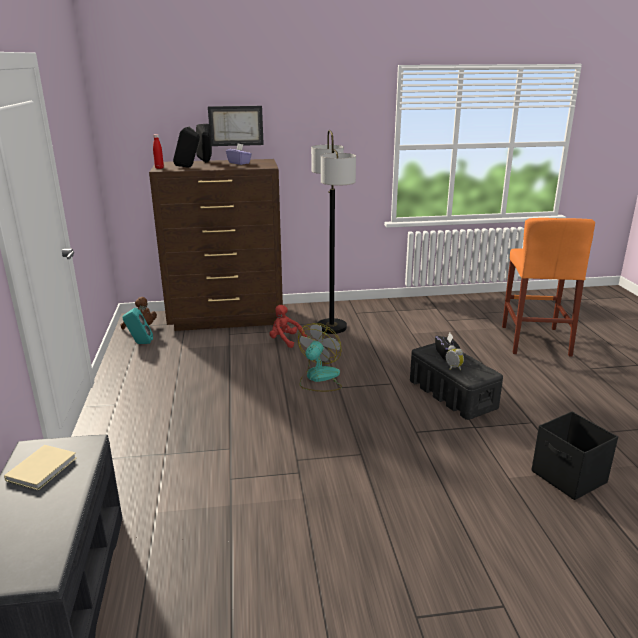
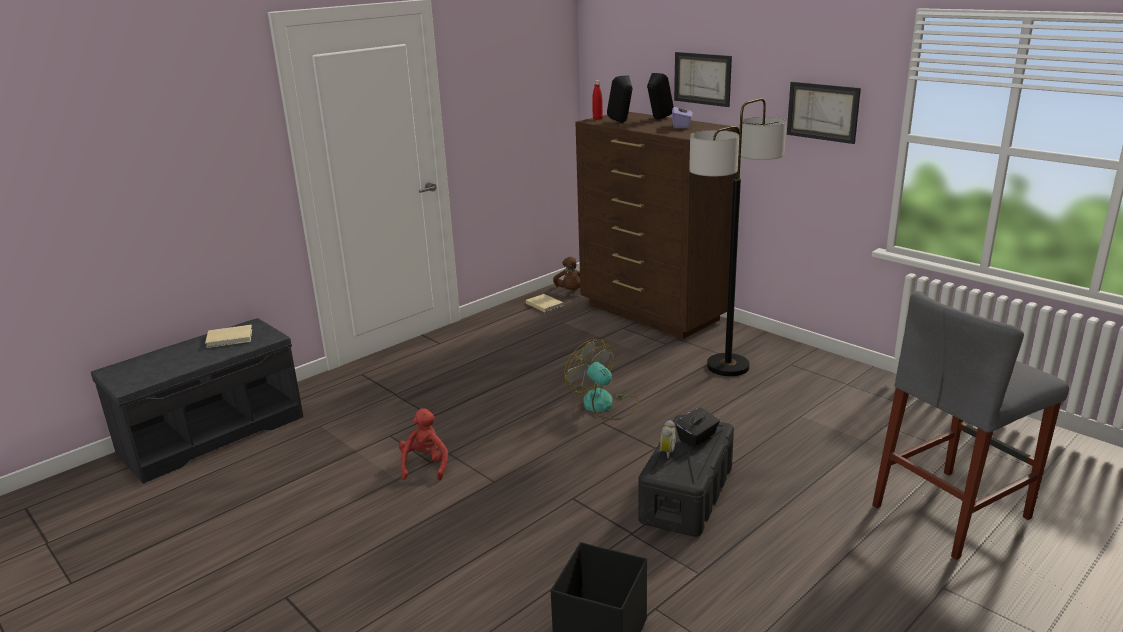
camera: 55 degrees right, 0 degrees up
(140, 343) = (544, 304): turquoise speaker -> beige book
(285, 340) = (655, 357): red plush toy -> red plush toy (425, 465)
(319, 378) = (604, 405): fan -> fan turned 120 degrees counterclockwise
(340, 138) = (822, 112): none -> picture
(535, 340) = (951, 512): orange stool -> grey stool

